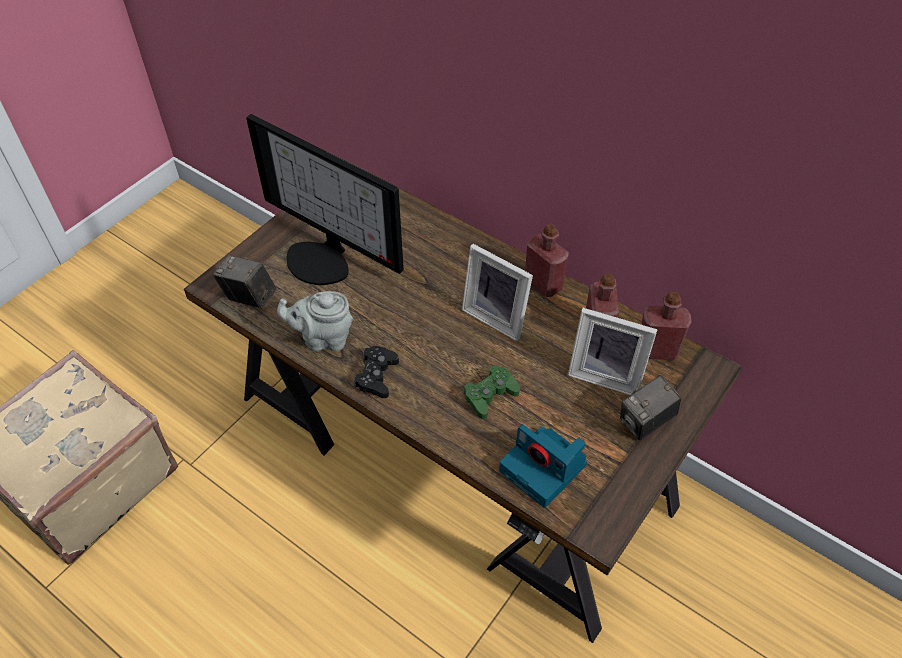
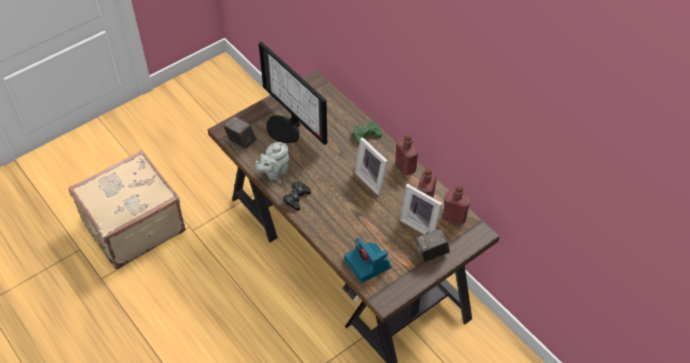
camera: 15 degrees right, 0 degrees up
(323, 338) = (274, 172): grey teapot -> grey teapot turned 60 degrees counterclockwise
(490, 395) = (353, 221): green game controller -> green game controller (366, 135)

